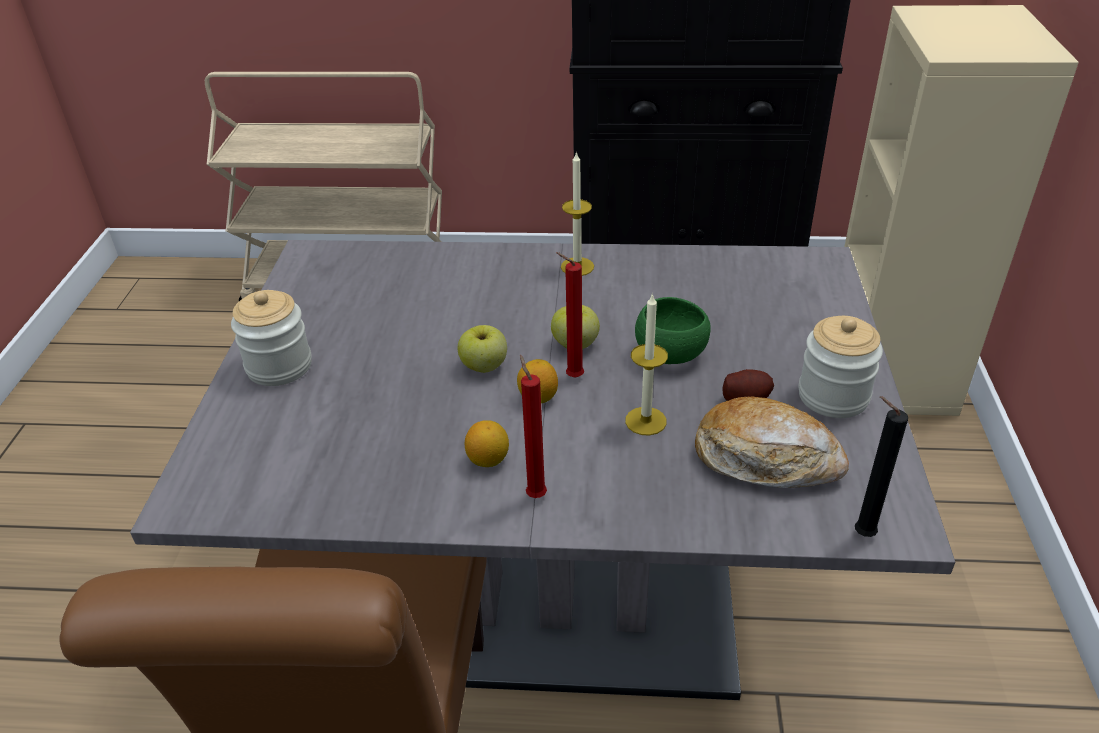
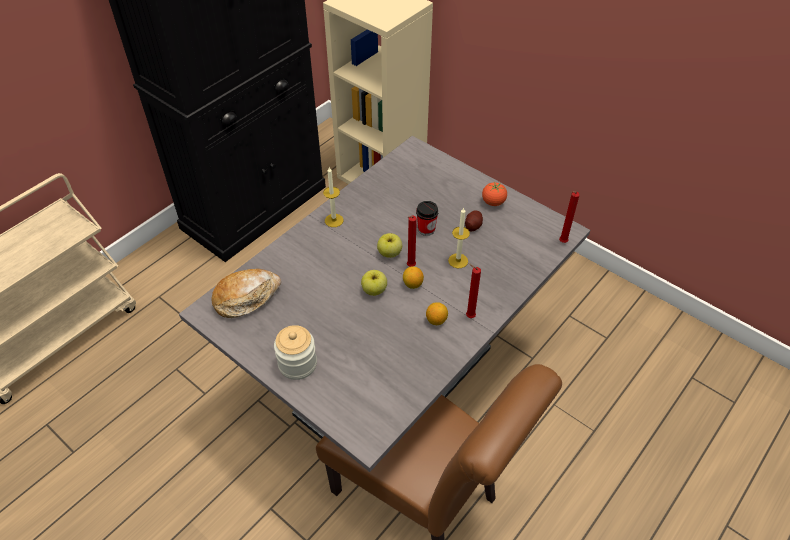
camera: 55 degrees left, 10 degrees up
(670, 355) = (426, 229): green bowl -> cup
(766, 459) = (508, 241): bread -> bread (247, 297)
(833, 396) = (493, 202): jar -> tomato
(860, 533) = (561, 242): black candle -> red candle

